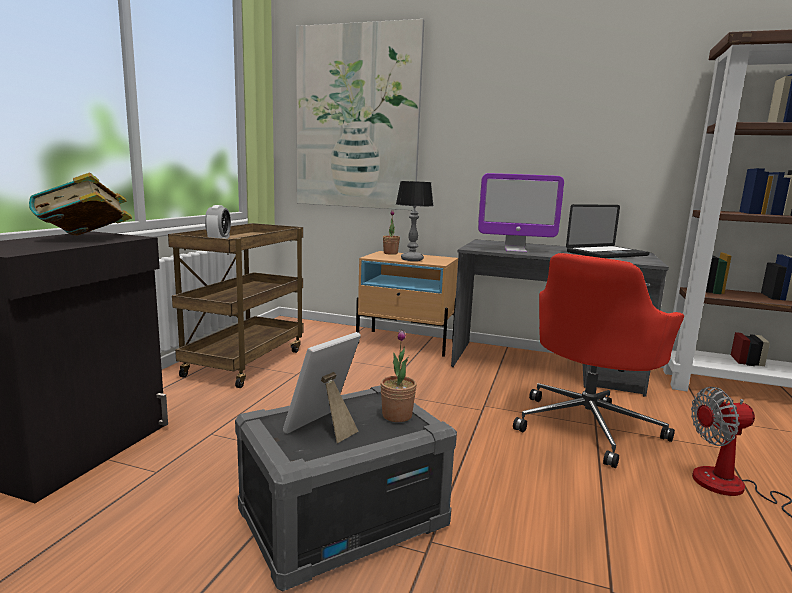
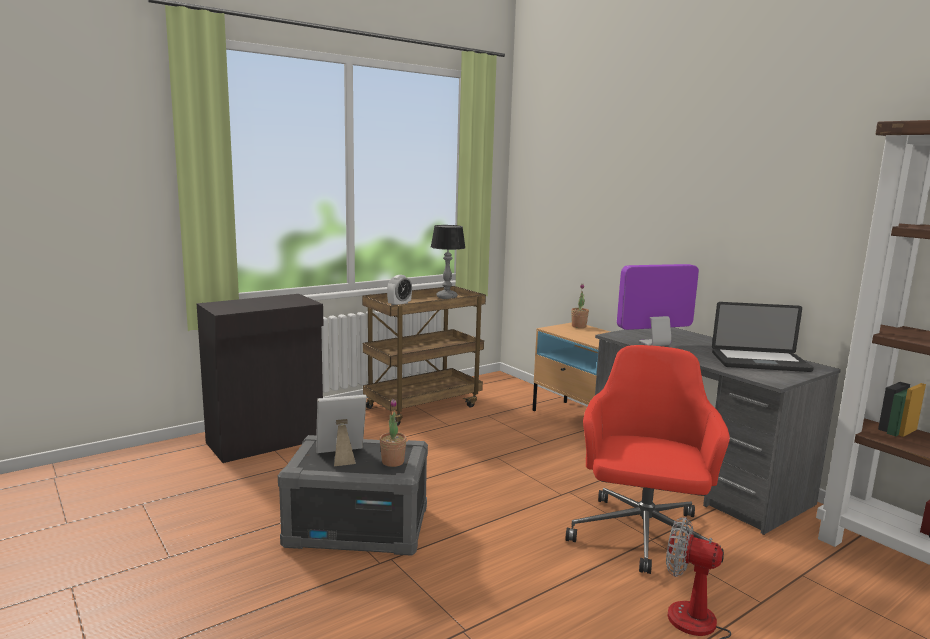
camera: 35 degrees right, 0 degrees up
(86, 239) = (279, 302): book -> none
(357, 118) = (566, 189): picture -> none
(411, 259) = (582, 336): table lamp -> table lamp (446, 297)
(515, 250) = (654, 344): monitor -> monitor turned 120 degrees clockwise
(587, 426) = (642, 537): red office chair -> red office chair turned 120 degrees clockwise

